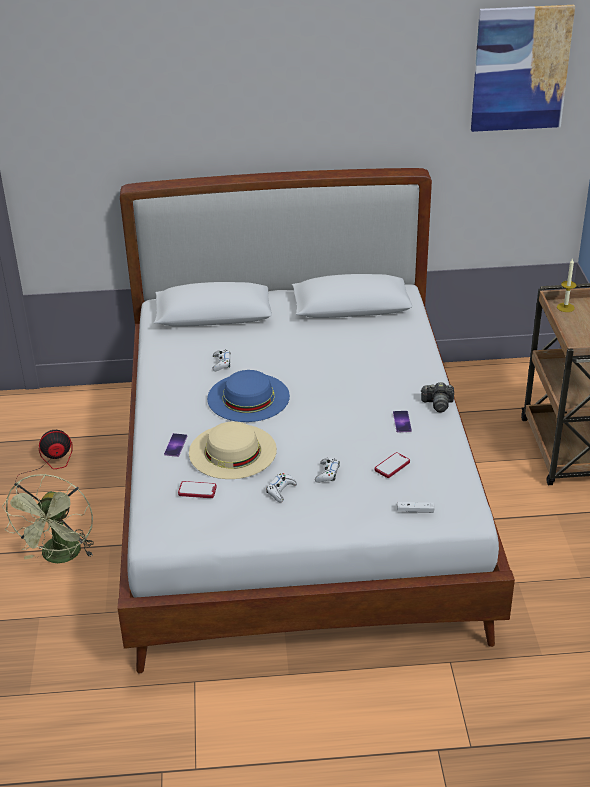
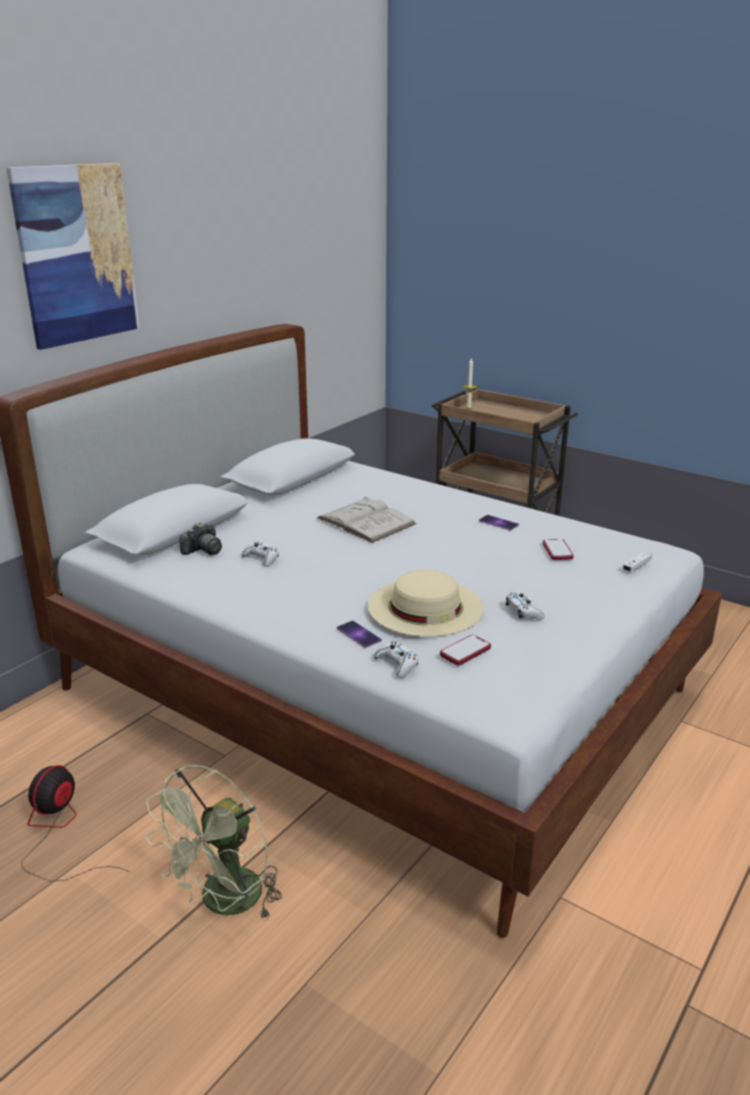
camera: 50 degrees left, 10 degrees down
(60, 557) = (224, 903): green fan -> green fan turned 75 degrees clockwise
(248, 397) = (346, 566): blue hat -> none
(325, 370) = (366, 521): none -> white book
(327, 473) = (527, 581): white game controller -> white game controller (397, 664)
(438, 404) = (494, 503): camera -> camera (203, 550)
(520, 68) = (338, 207): picture -> picture (76, 254)

